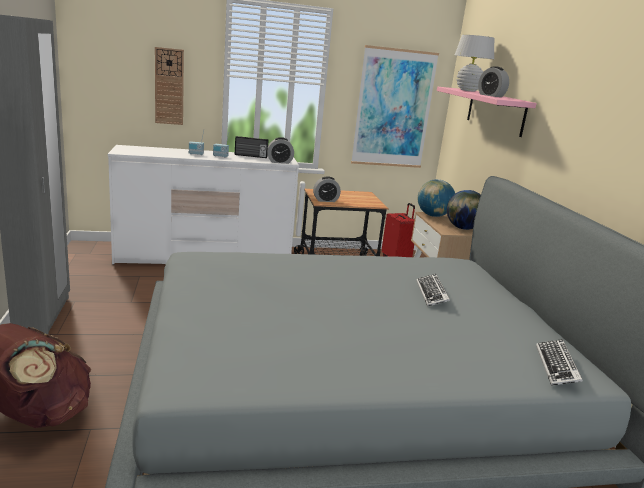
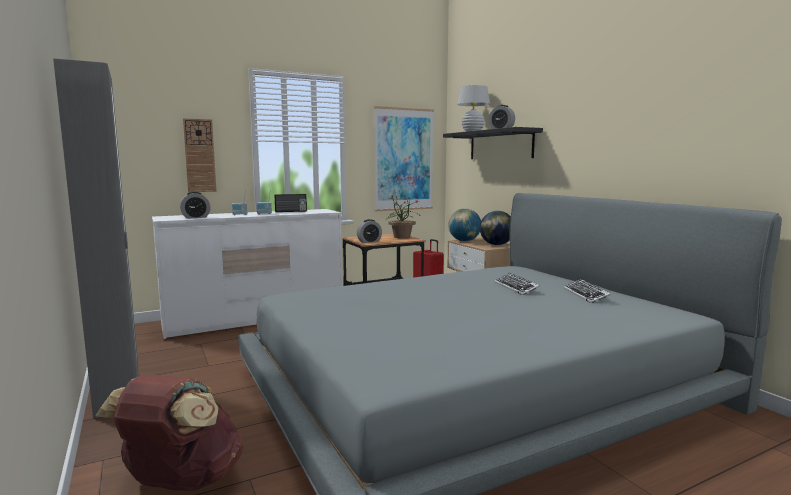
camera: 15 degrees left, 10 degrees down
(279, 162) = (322, 212): alarm clock -> alarm clock (196, 217)
(367, 199) = (402, 237): none -> potted plant
(495, 111) = (500, 145): pink shelf -> black shelf
(556, 366) = (658, 312): keyboard -> keyboard (586, 295)

